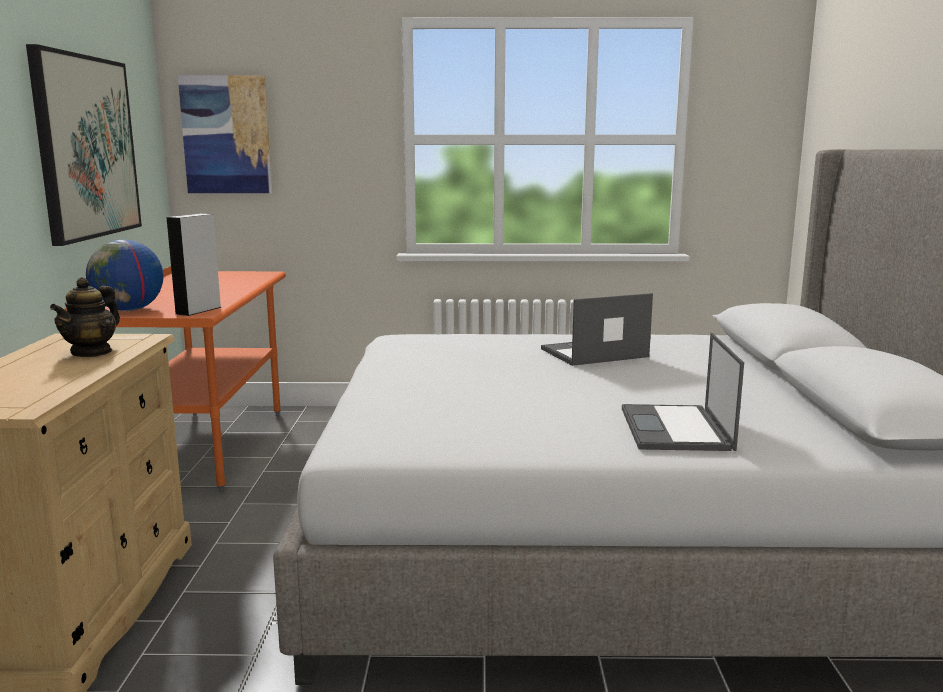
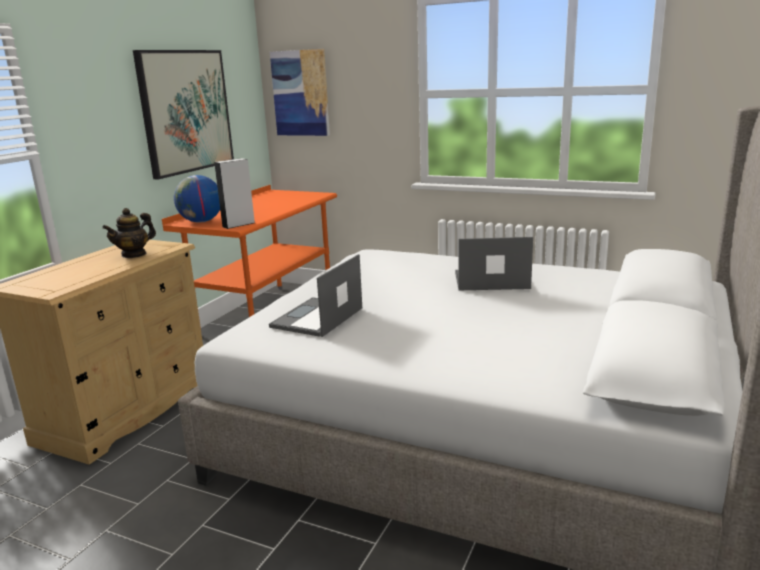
camera: 25 degrees right, 5 degrees up
(676, 429) = (462, 357): laptop -> laptop (317, 318)

